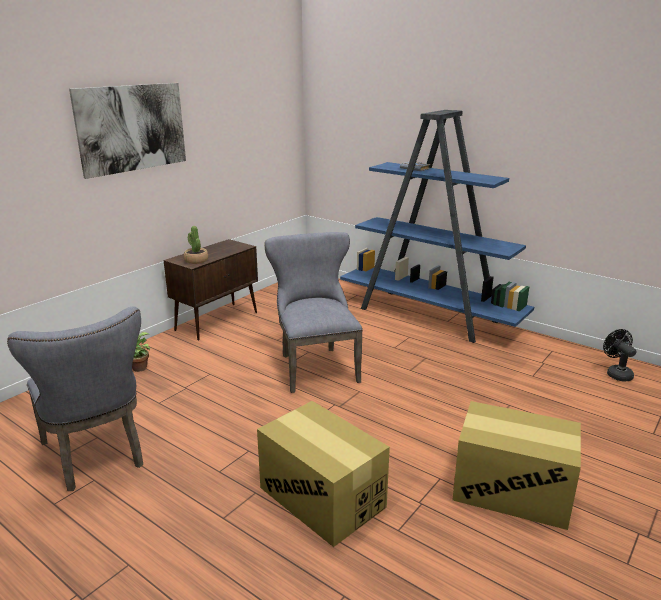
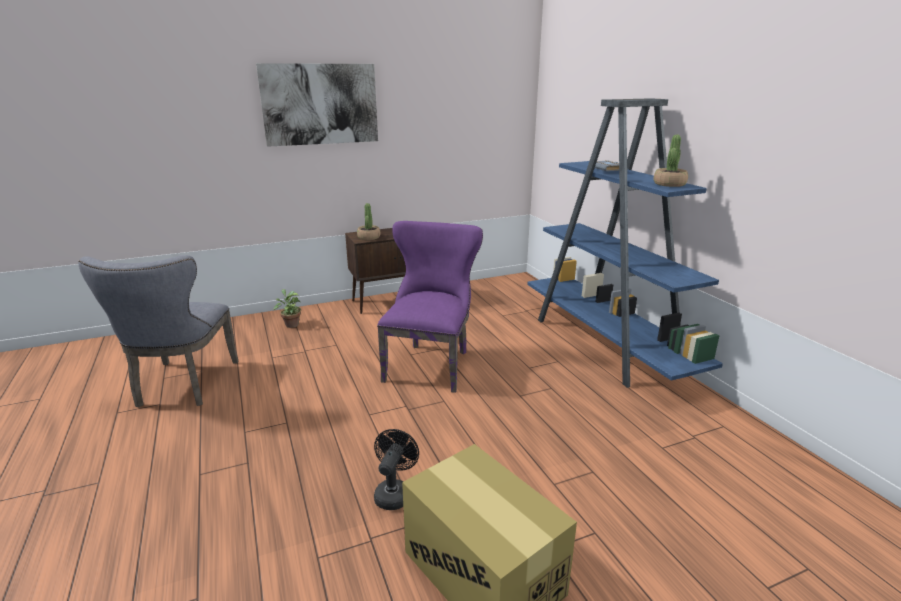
camera: 30 degrees right, 0 degrees up
(315, 365) = (431, 363): grey chair -> purple chair
(322, 497) = (292, 491): cardboard box -> none
(483, 177) = (669, 184): none -> potted plant
(616, 373) = (794, 484): black fan -> black fan (394, 493)

